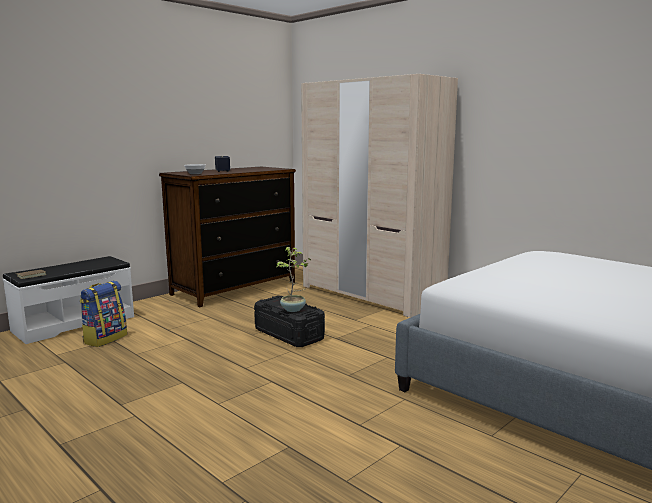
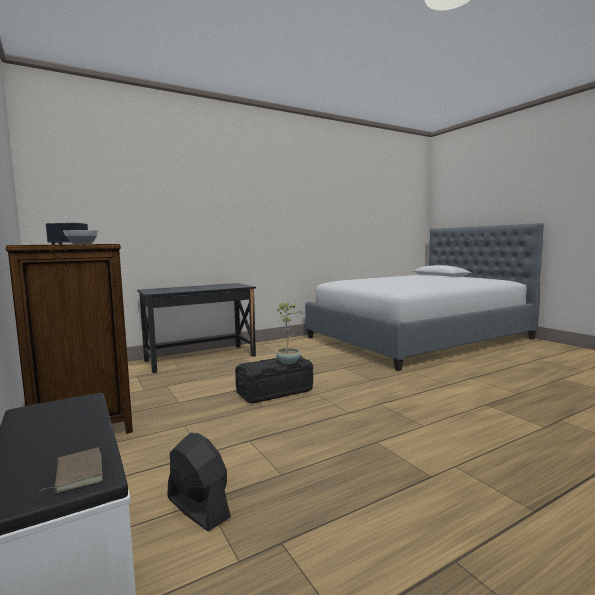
camera: 75 degrees left, 5 degrees down
(105, 339) = (197, 507): backpack -> black fan
(371, 294) = (200, 358): beige wardrobe -> black desk

